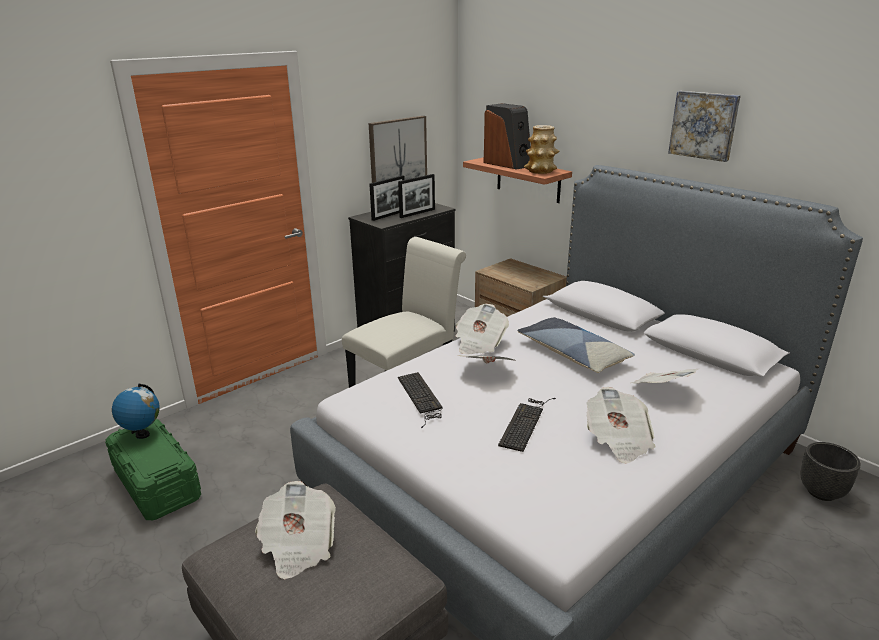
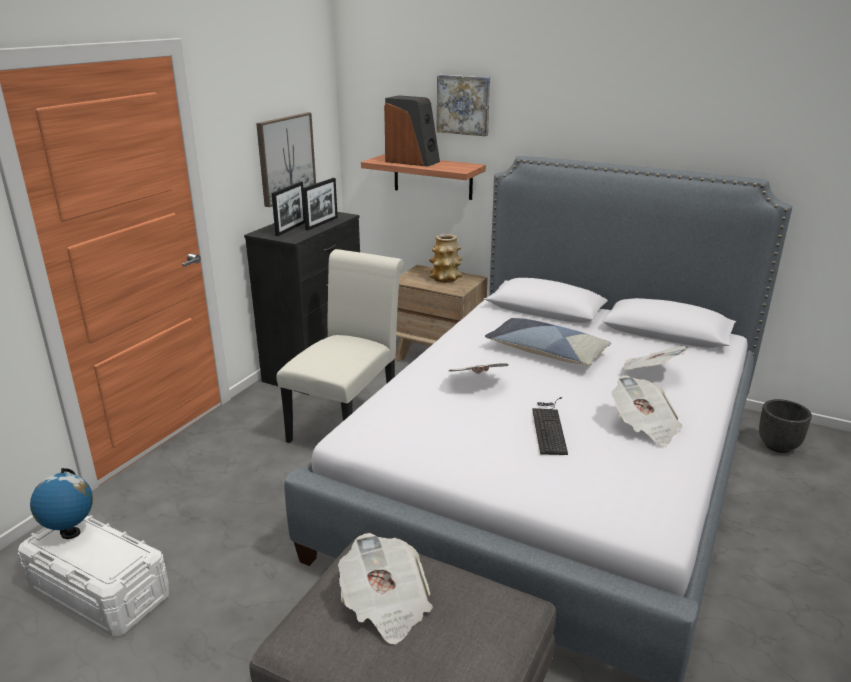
camera: 20 degrees left, 0 degrees up
(157, 484) = (100, 591): green storage box -> white storage box
(421, 398) = (430, 421): keyboard -> none
(479, 343) = (448, 355): newspaper -> none
(540, 171) = (454, 167): vase -> vase (445, 279)
(704, 125) = (629, 109): picture -> picture (464, 105)

